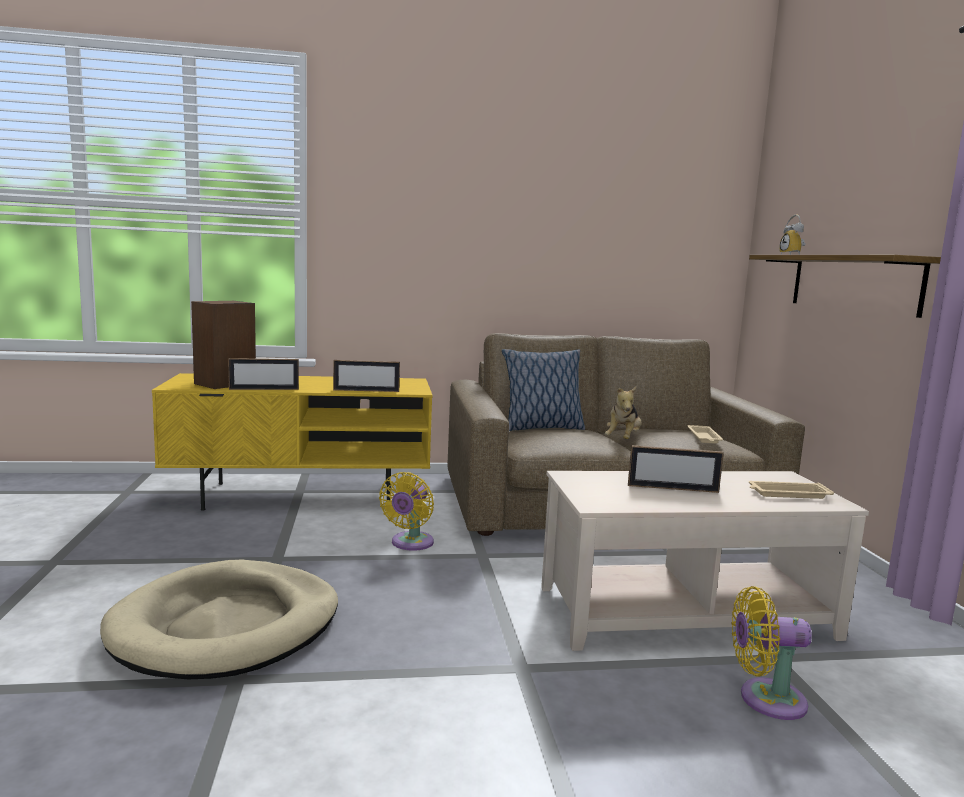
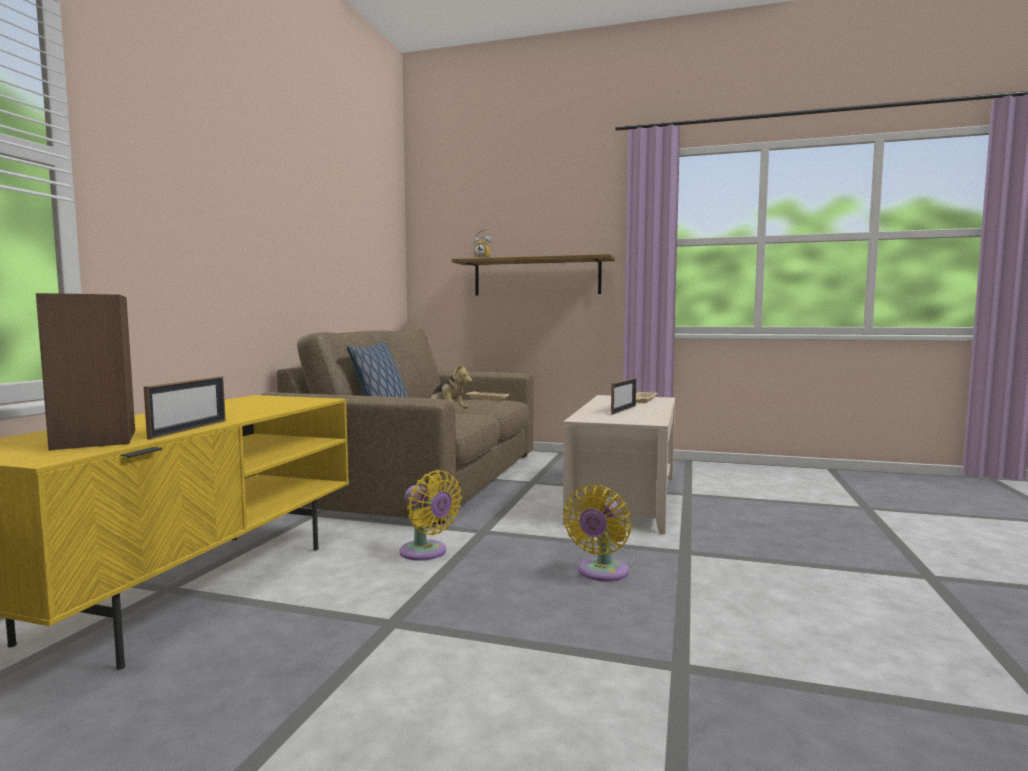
camera: 65 degrees left, 5 degrees down
(227, 626) = (559, 666): beige dog bed -> none
(366, 390) = (286, 407): picture frame -> none
(765, 699) = (731, 506): yellow fan -> yellow fan (601, 573)

